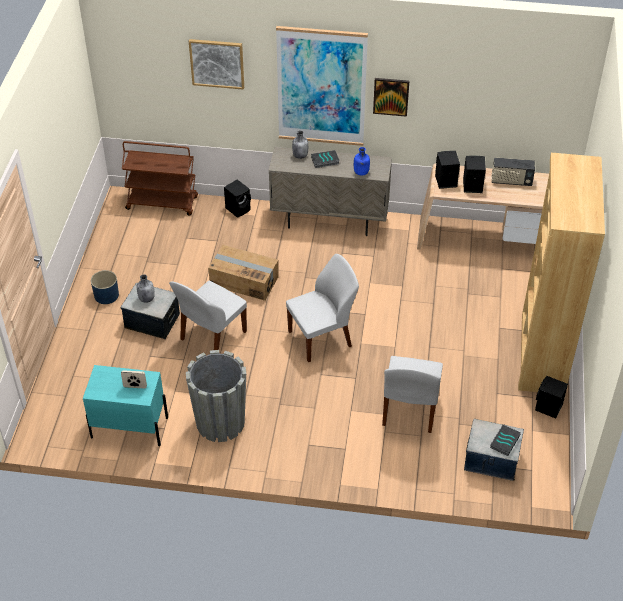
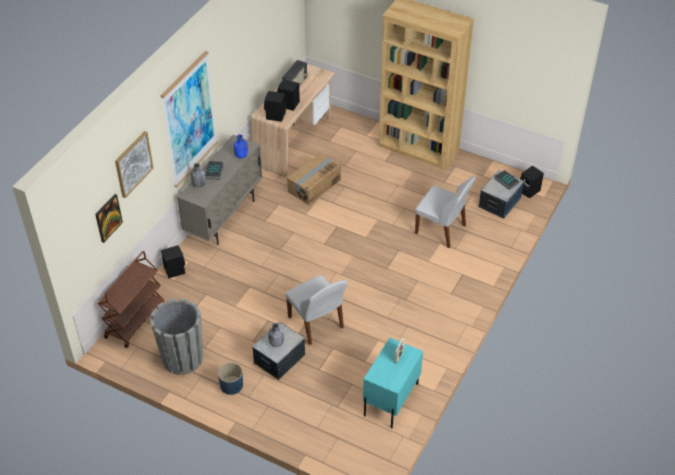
camera: 70 degrees left, 0 degrees up
(220, 422) = (409, 340): grey planter -> grey planter (182, 358)
(244, 280) = (263, 287): cardboard box -> cardboard box (314, 185)
(321, 338) = (350, 257): white chair -> none
(391, 96) = (223, 88): picture -> picture (108, 218)
(548, 408) = (466, 162): black speaker -> black speaker (529, 191)

